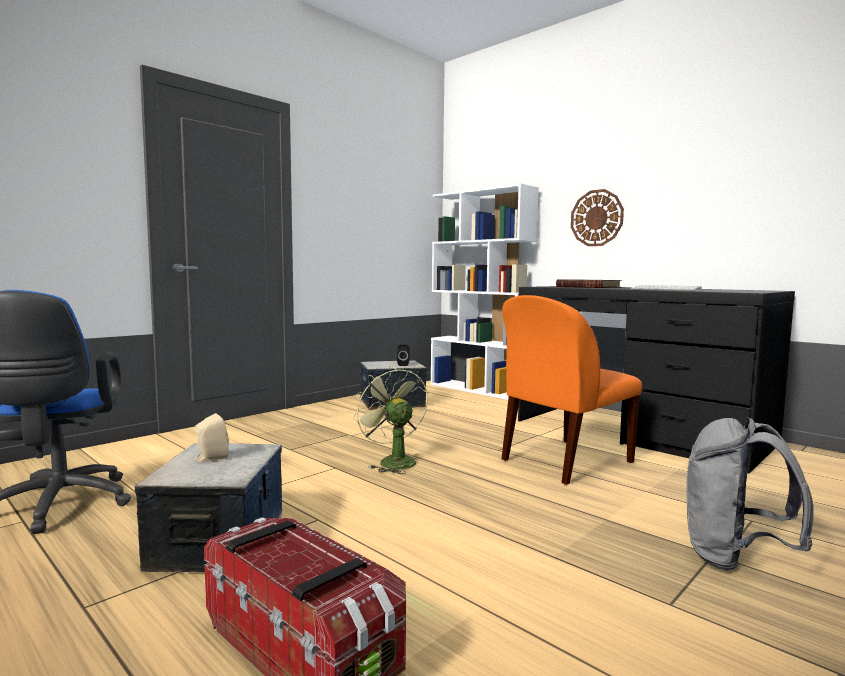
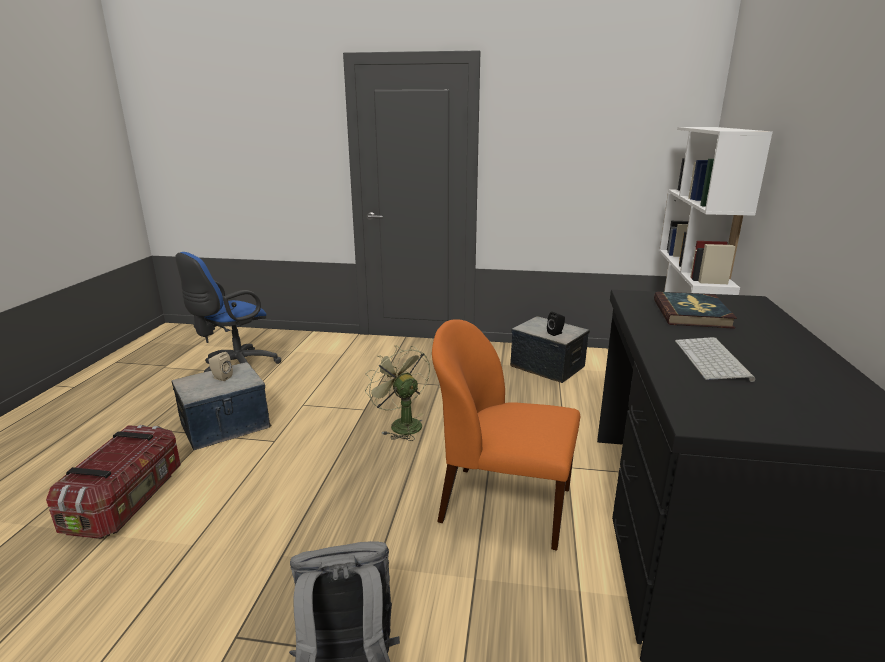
camera: 55 degrees right, 15 degrees up
(392, 461) = (401, 424): green fan -> green fan turned 60 degrees counterclockwise
(596, 218) = (811, 198): wall clock -> none

